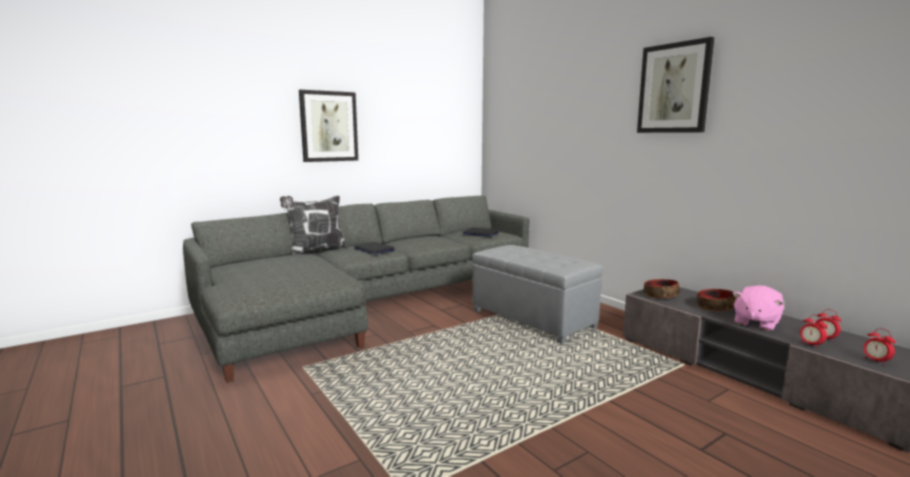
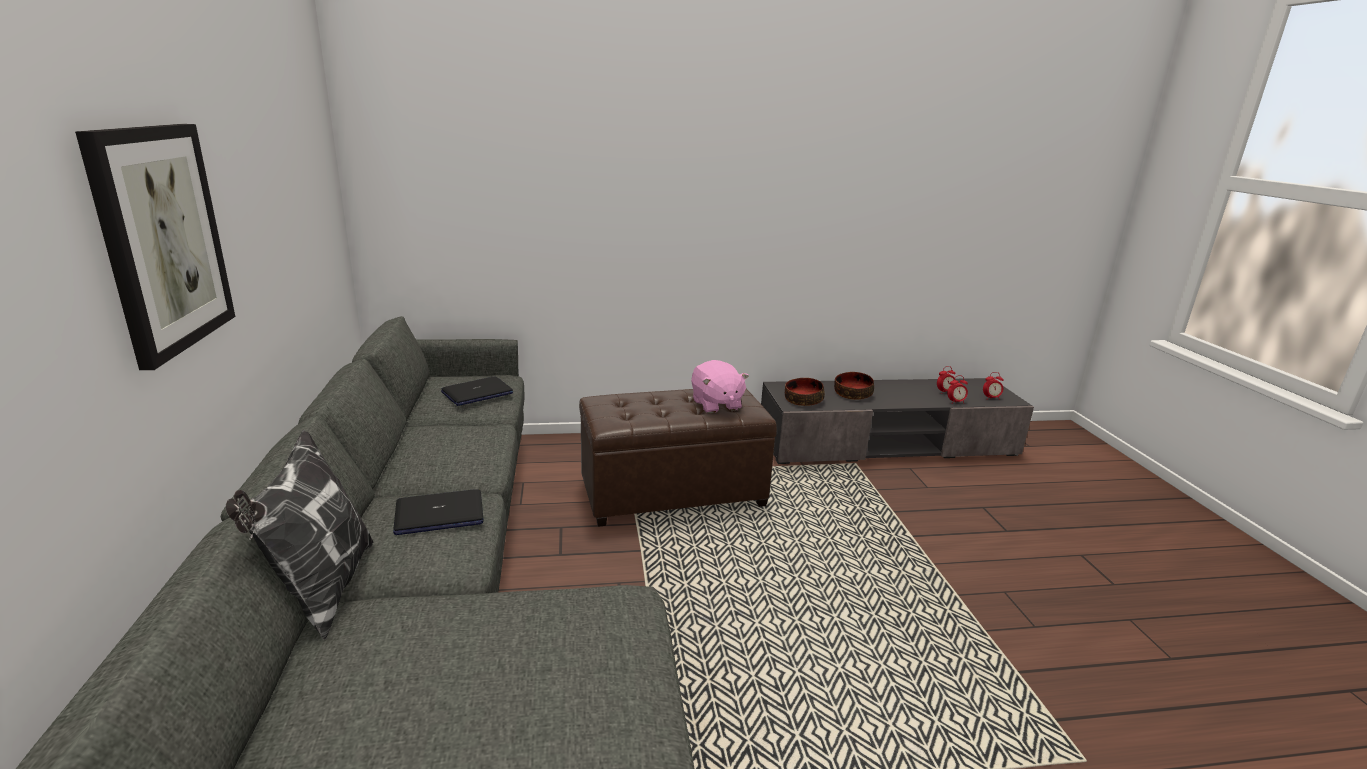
camera: 65 degrees left, 10 degrees up
(532, 319) = (672, 493): grey ottoman -> brown ottoman
(674, 88) = (767, 141): picture -> none
(755, 323) = (900, 397): pink plush toy -> pink plush toy (716, 405)

